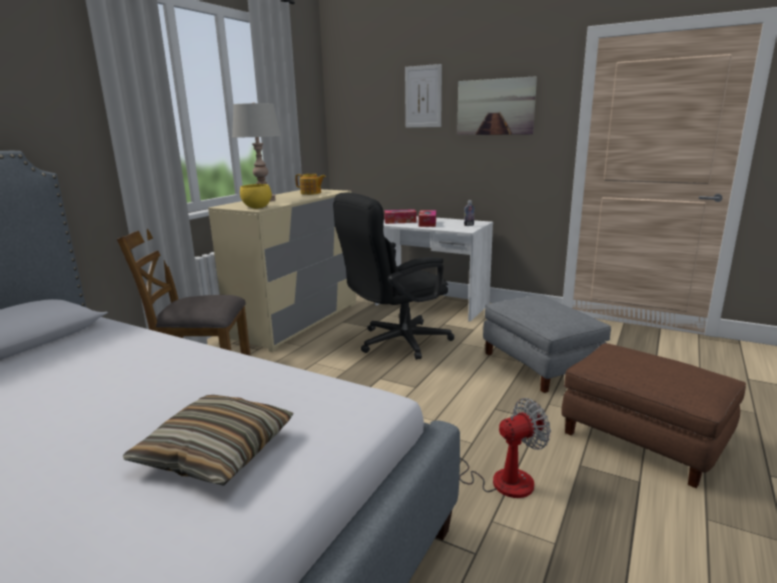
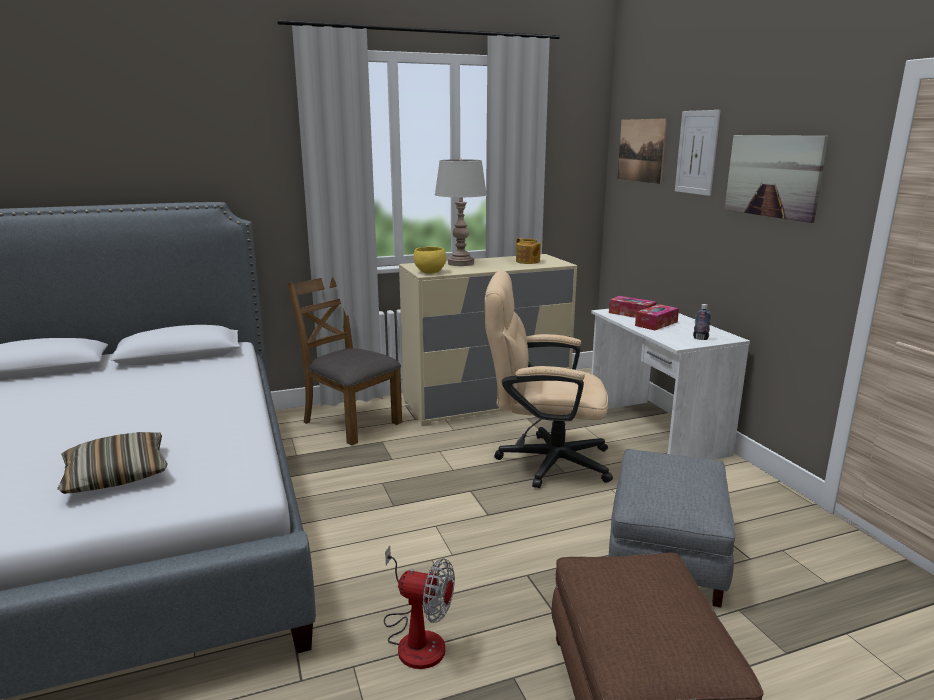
camera: 40 degrees right, 0 degrees up
(364, 100) = (641, 150): none -> picture
(396, 343) = (543, 461): black office chair -> beige office chair

